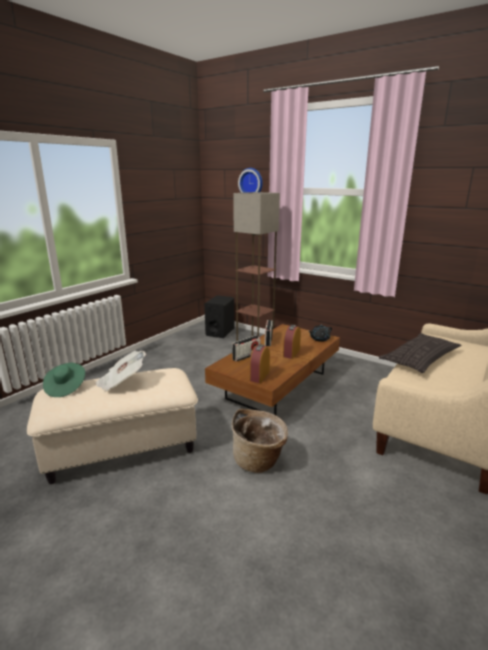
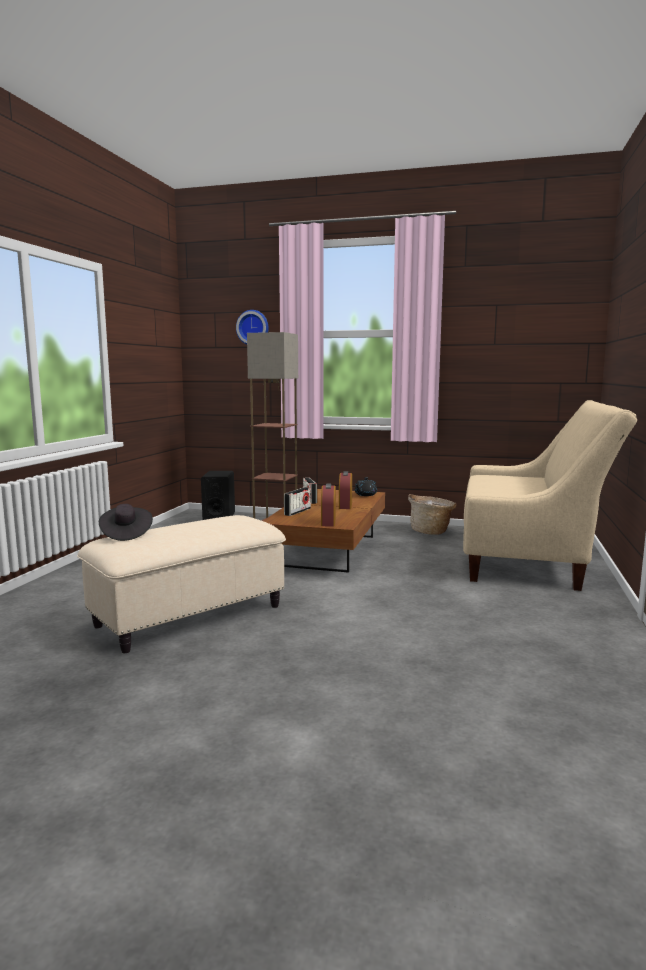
camera: 20 degrees left, 10 degrees down
(65, 388) = (126, 534): green hat -> black hat
(121, 382) = (192, 525): newspaper -> none
(259, 460) = (358, 601): basket -> basket (431, 532)
(420, 358) = (486, 486): pillow -> none

